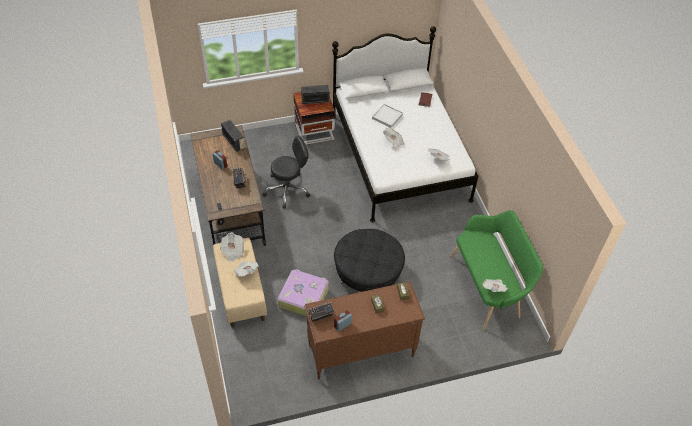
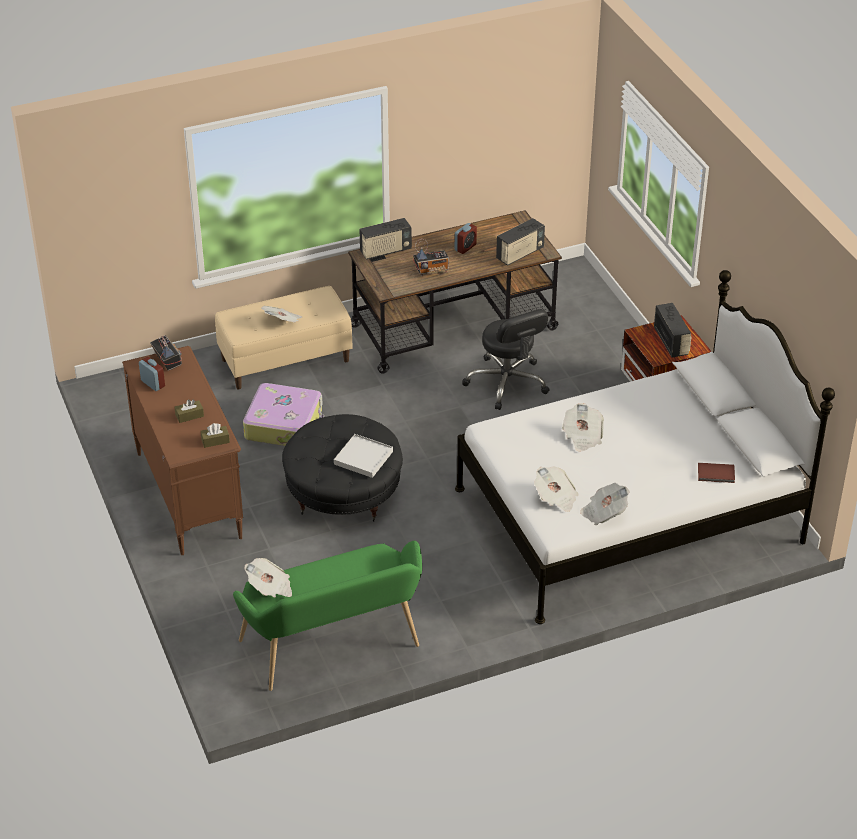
camera: 85 degrees right, 10 degrees down
(213, 202) = (385, 251): none -> radio
(232, 251) = (319, 305): newspaper -> newspaper (604, 513)
(387, 117) = (648, 425): white tray -> white tray (363, 458)

